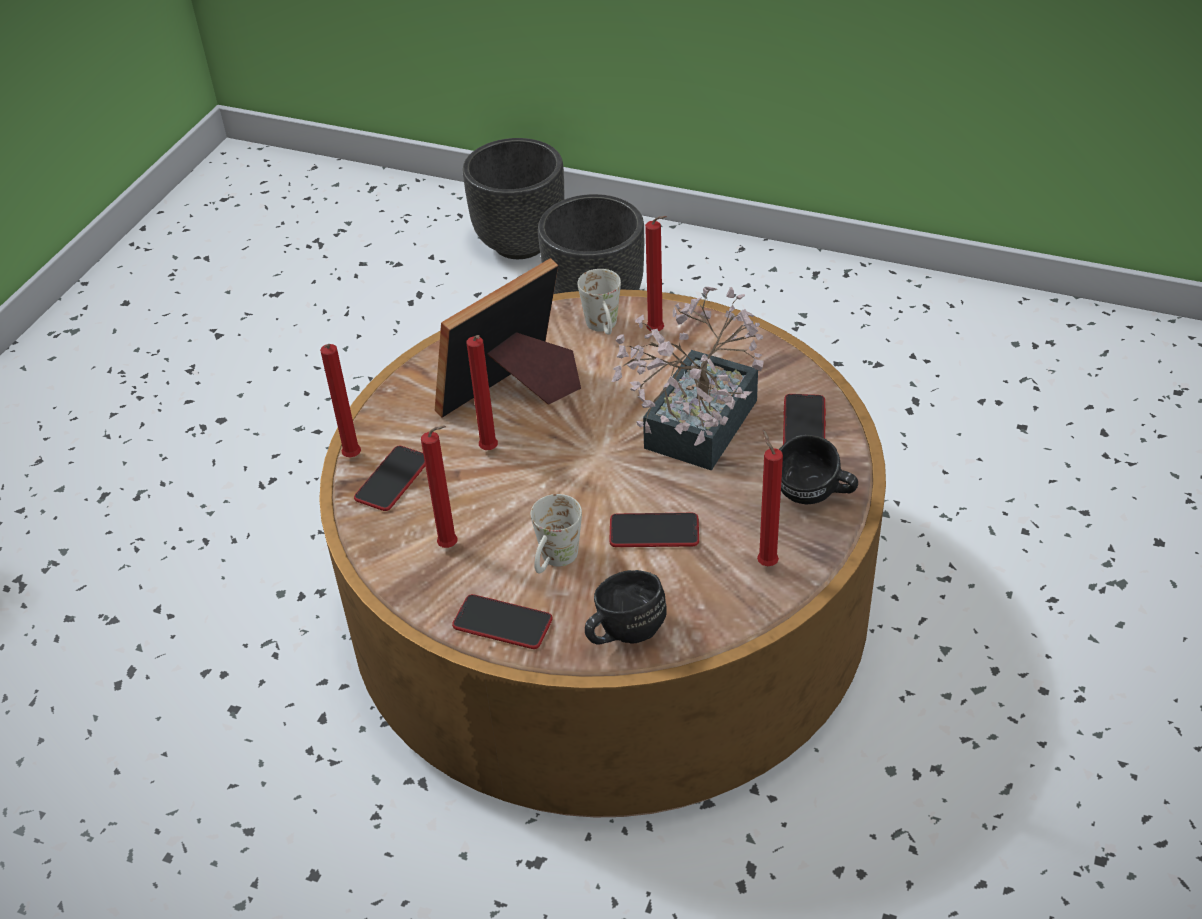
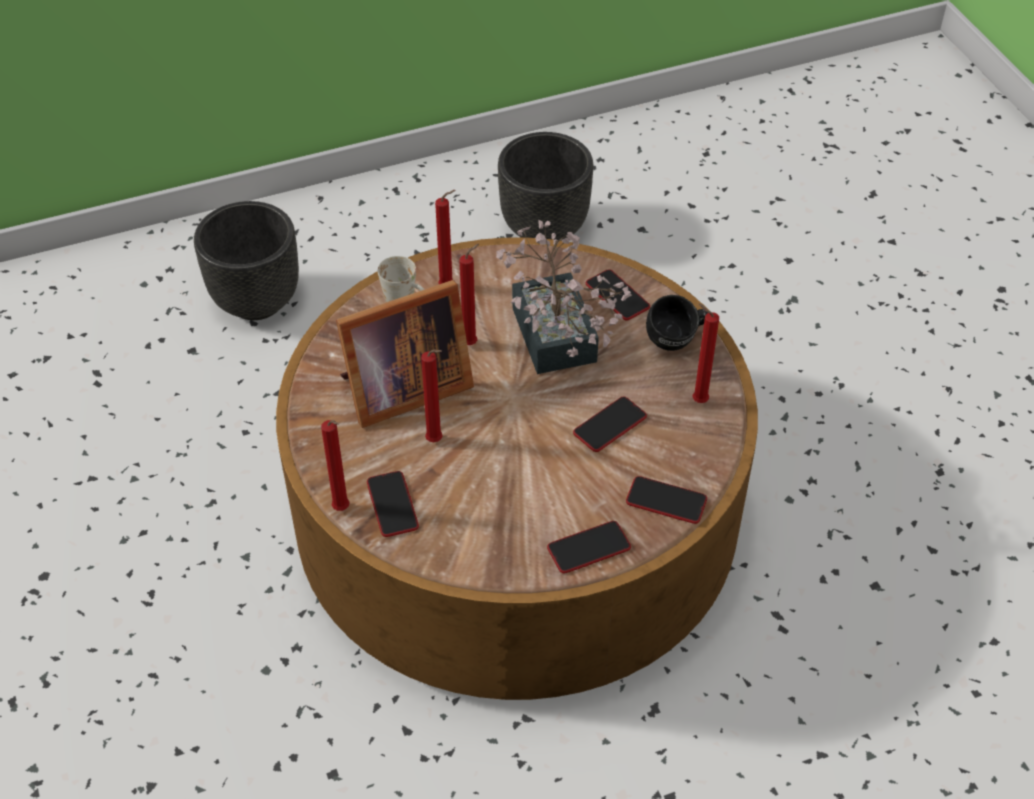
camera: 45 degrees left, 5 degrees up
(451, 547) = (493, 522): red candle -> red candle (472, 343)
(513, 393) = (401, 390): picture frame -> picture frame turned 120 degrees counterclockwise
(521, 243) = (137, 284): black planter -> black planter (544, 229)
(555, 562) = (573, 486): white mug -> none
(622, 631) = (666, 501): black mug -> phone

